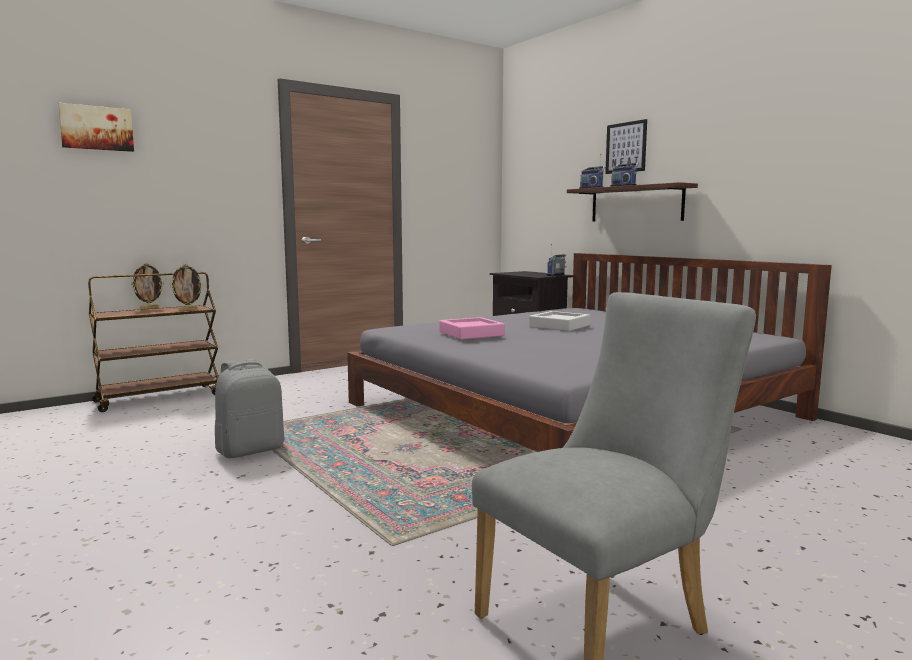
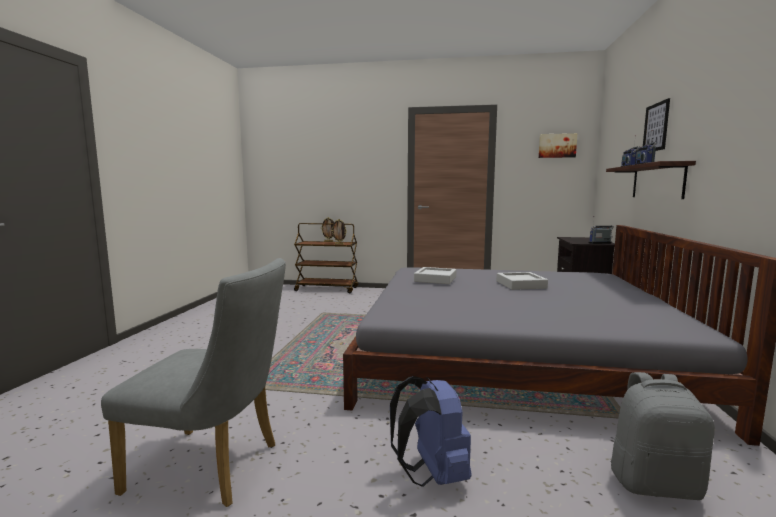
camera: 45 degrees right, 0 degrees up
(96, 128) = (312, 148): picture -> picture (557, 145)
(251, 450) = (300, 323): grey backpack -> grey backpack (654, 484)
(471, 333) = (435, 279): pink tray -> grey tray
(748, 519) = (432, 475): none -> blue backpack

